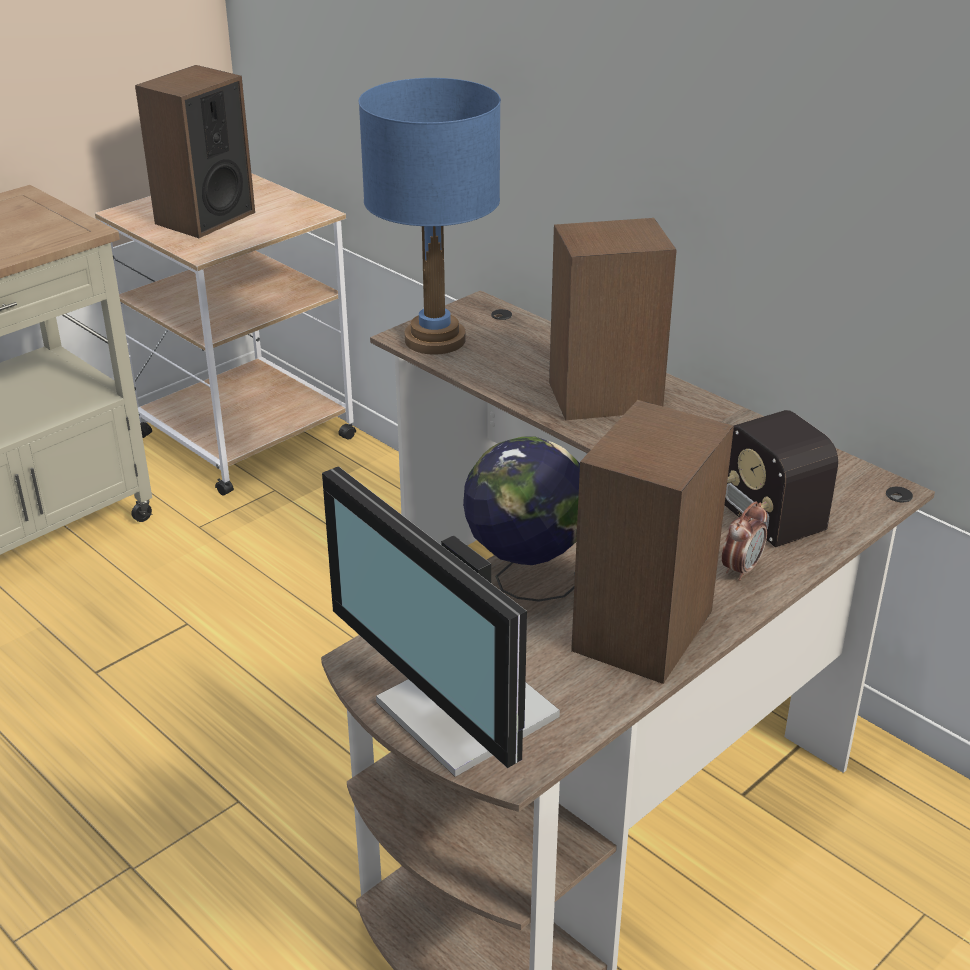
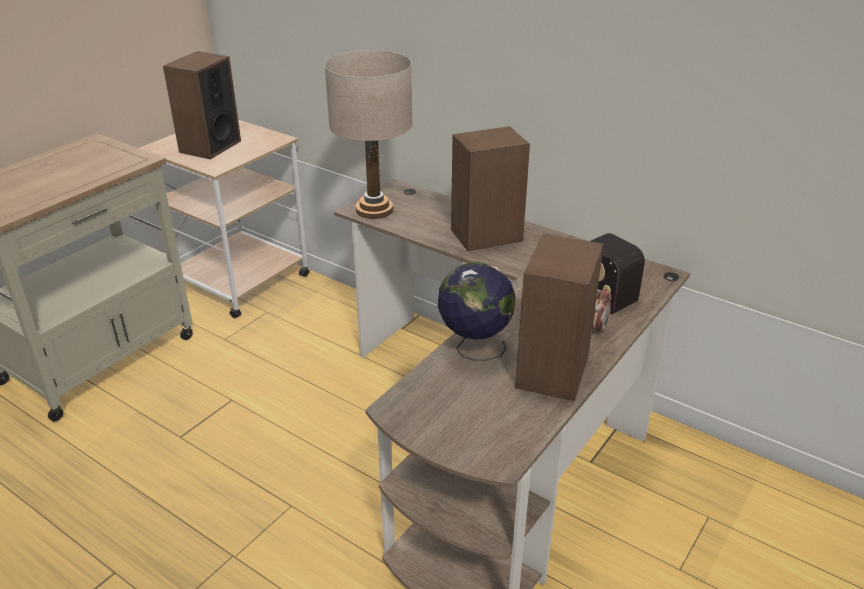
camera: 10 degrees left, 0 degrees up
(435, 340) = (374, 210): blue table lamp -> beige table lamp
(462, 714) = (462, 434): monitor -> none

